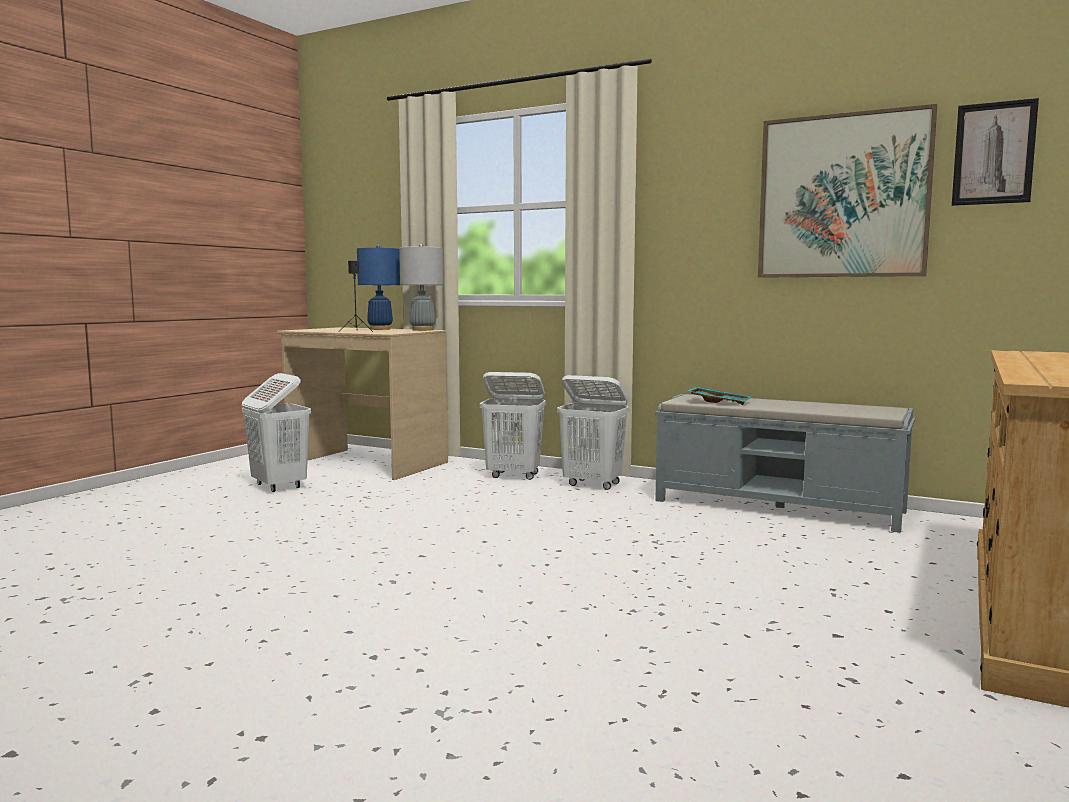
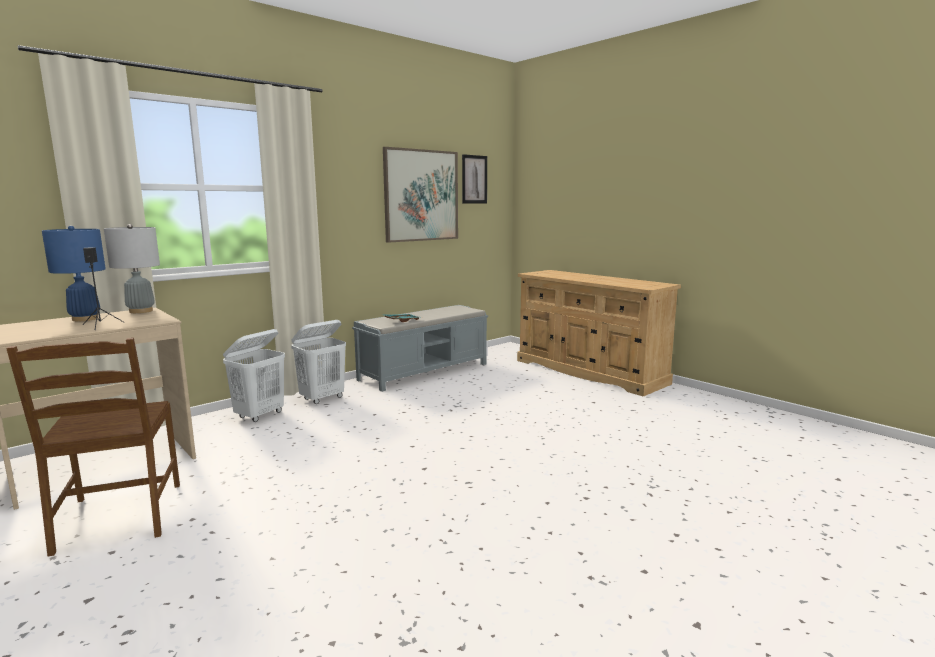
camera: 70 degrees left, 5 degrees up
(278, 486) = (119, 517): white laundry basket -> brown chair

